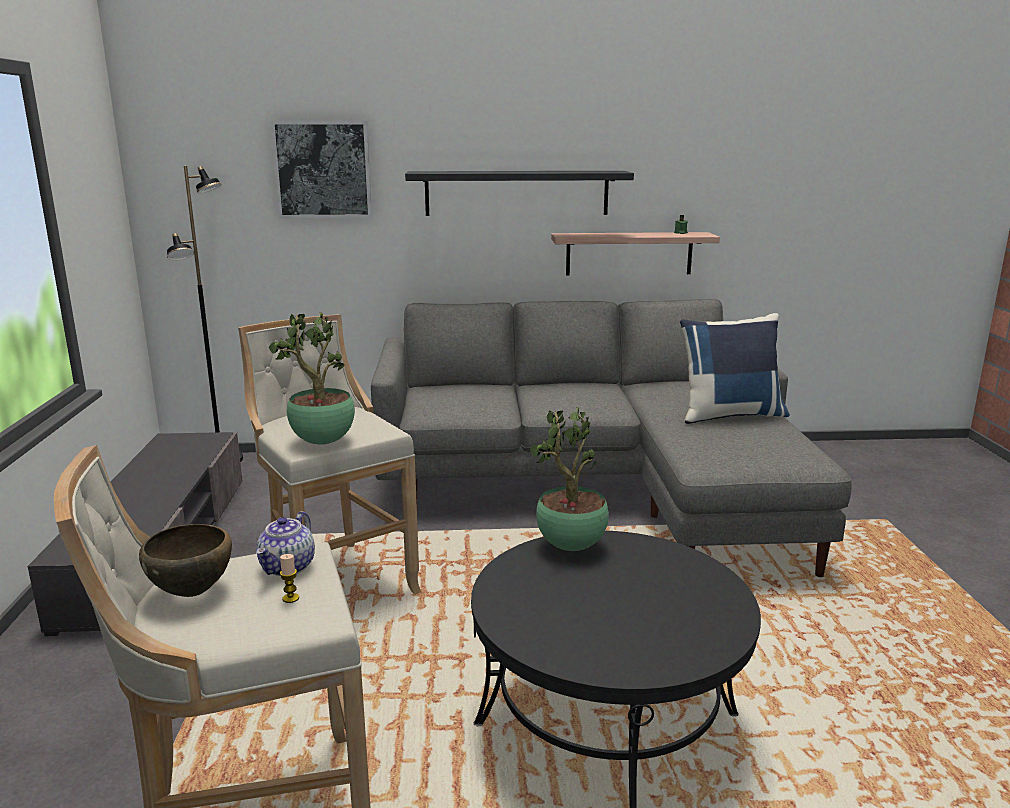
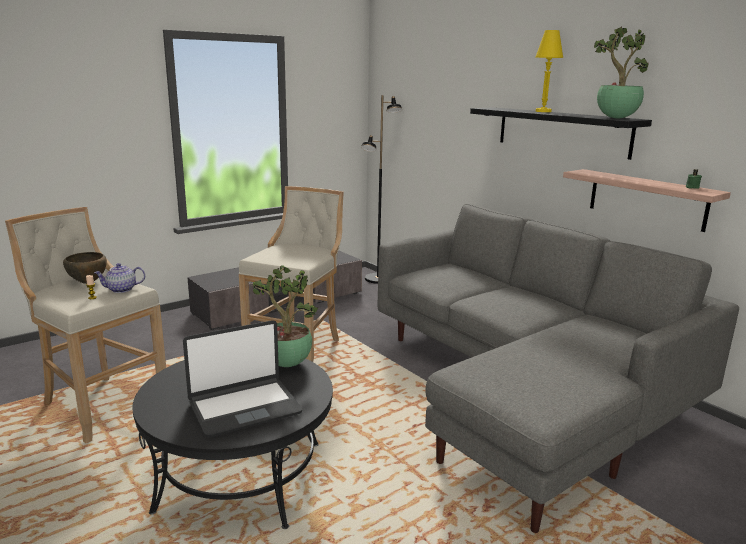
camera: 55 degrees right, 0 degrees up
(322, 442) = (270, 258): potted plant -> potted plant (615, 118)
(323, 169) = (449, 102): picture -> none
(497, 171) = (543, 111): none -> yellow table lamp
(664, 600) = (244, 407): none -> laptop
(729, 415) = (585, 360): blue pillow -> none

